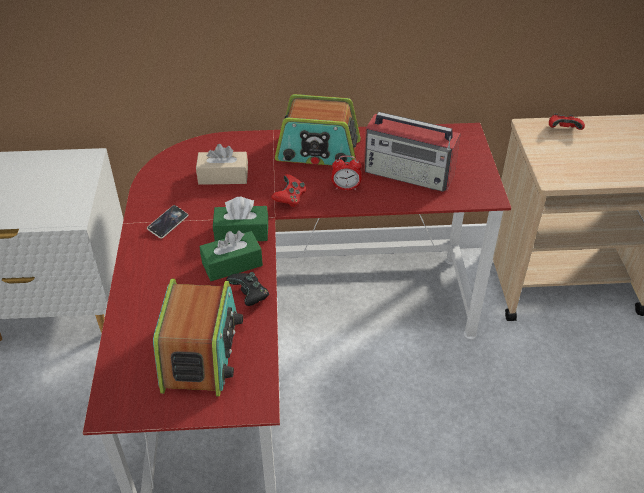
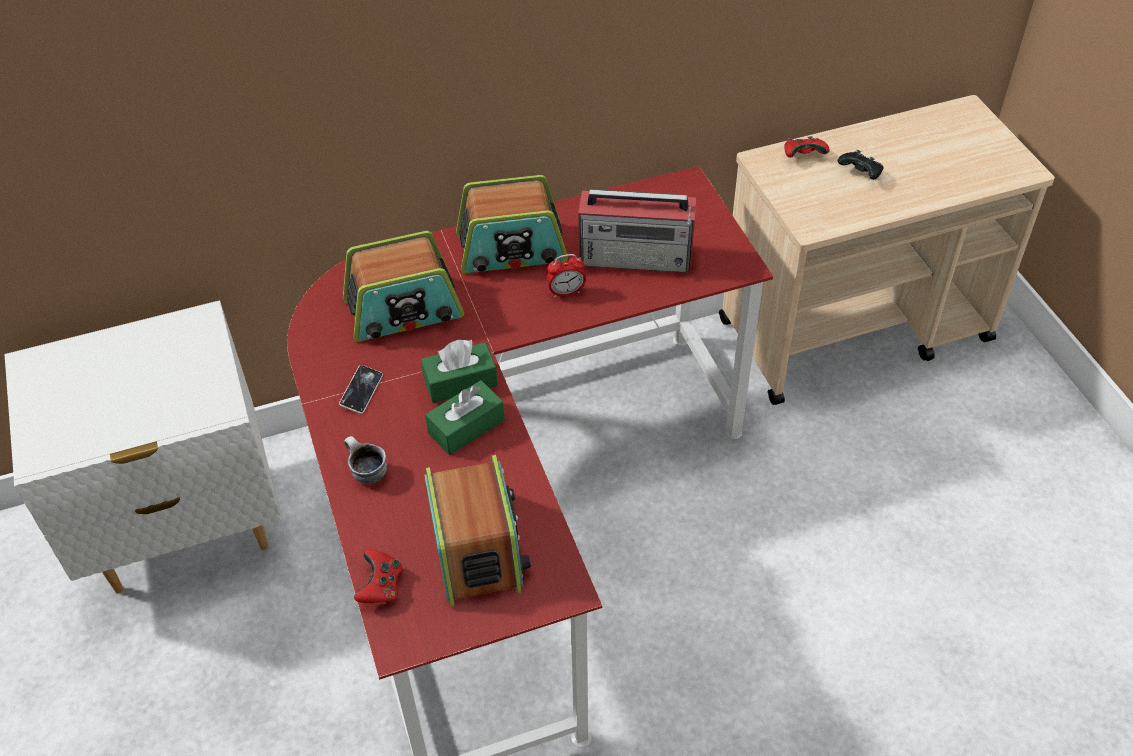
camera: 15 degrees left, 5 degrees up
(144, 279) = (365, 472): none -> mug
(223, 176) = (404, 310): beige tissue box -> radio
(250, 296) = (505, 462): black game controller -> black game controller (861, 174)
(290, 199) = (502, 323): red game controller -> red game controller (381, 587)

